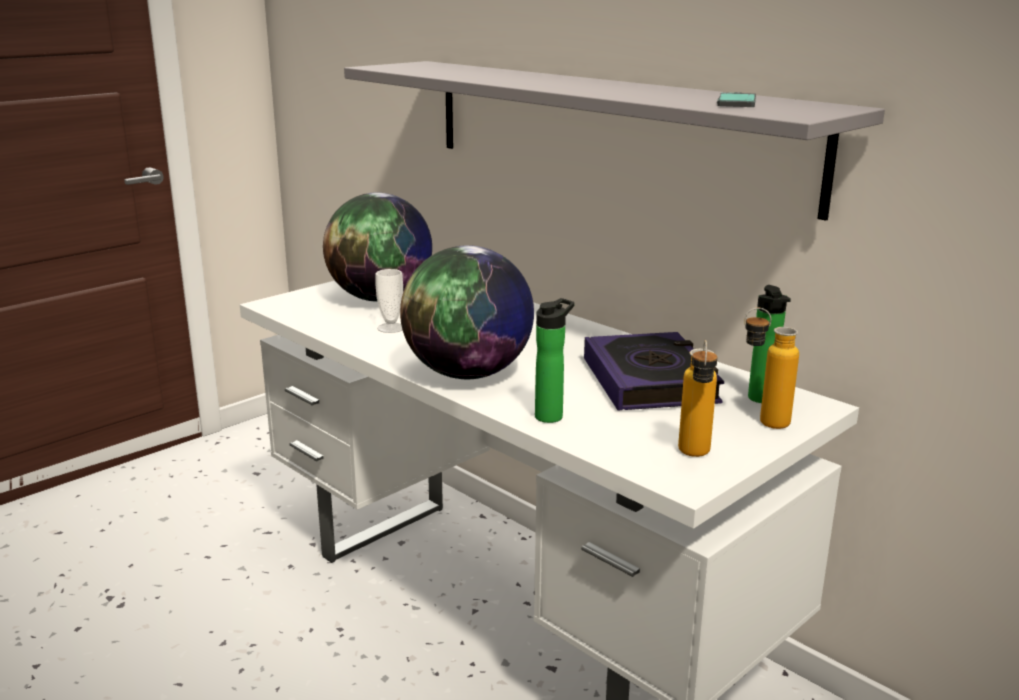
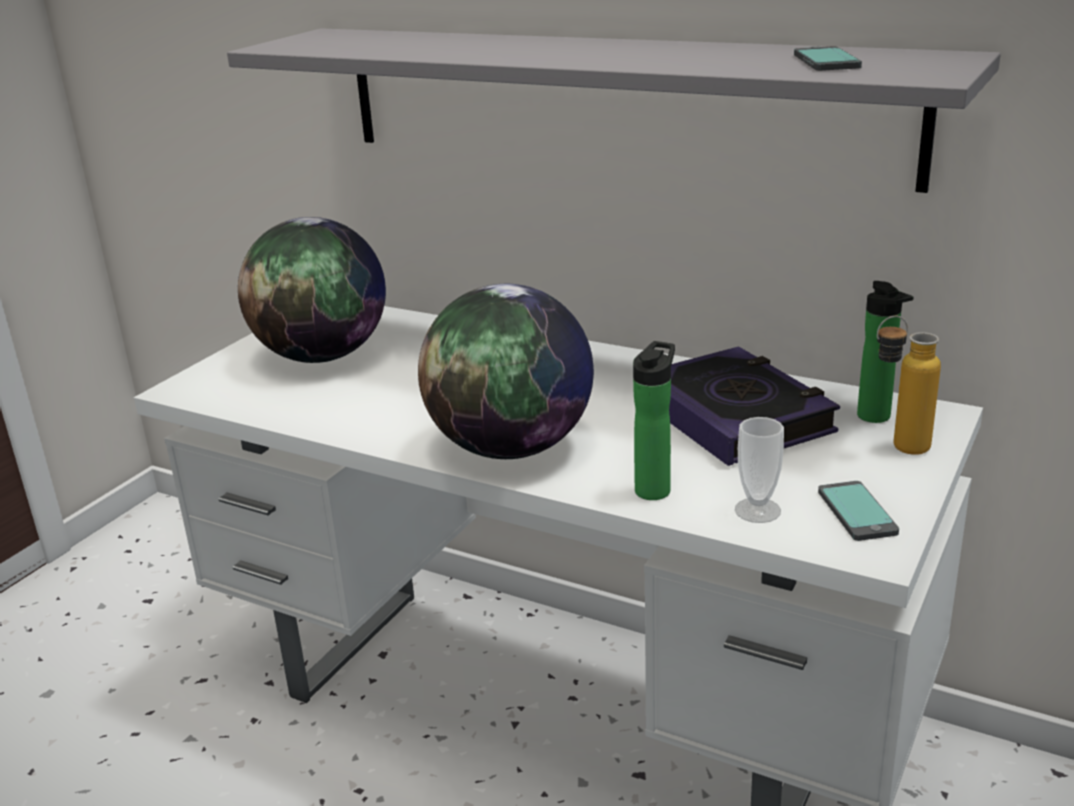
camera: 15 degrees left, 5 degrees up
(391, 328) = (366, 398): cup -> cup (757, 510)
(694, 457) = (857, 512): bottle -> phone

